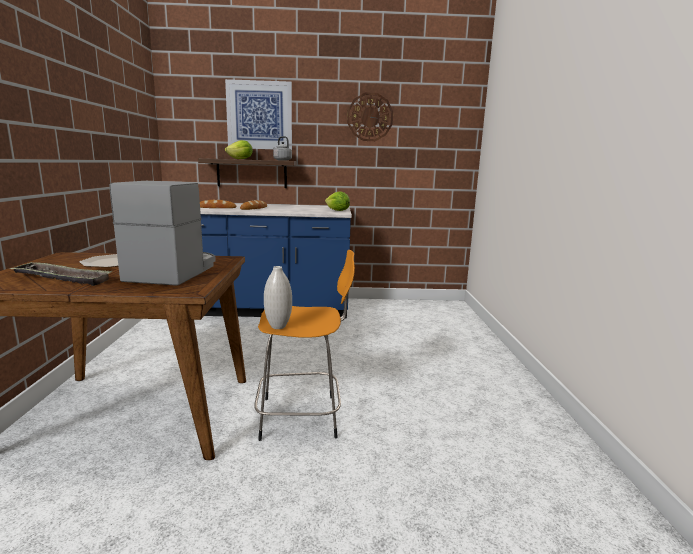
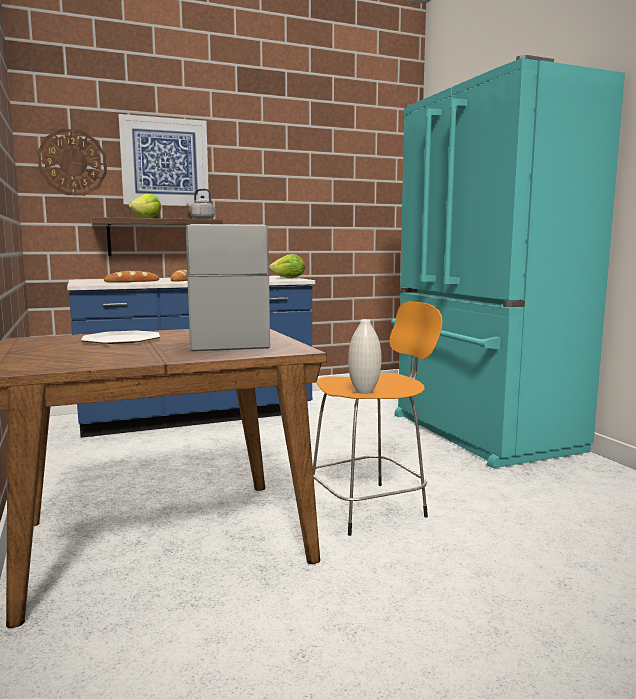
camera: 20 degrees left, 5 degrees down
(62, 278) = (107, 355): tray -> none
(370, 117) = (301, 167): wall clock -> wall clock (73, 162)
(468, 362) = (480, 433): none -> turquoise fridge

